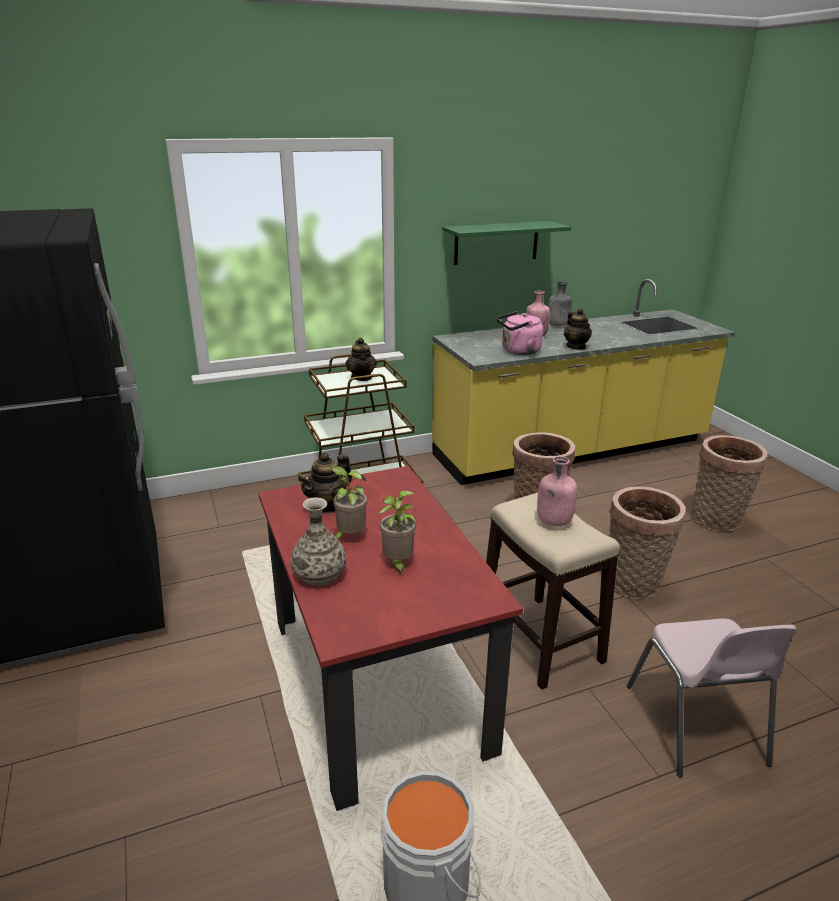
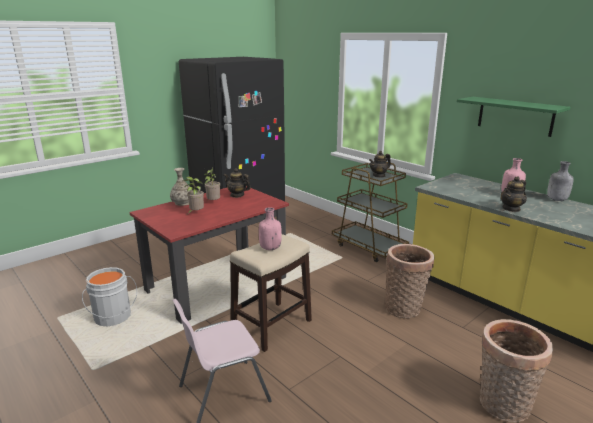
camera: 70 degrees right, 5 degrees down
(518, 351) = (465, 194): pink kettle -> none
(634, 585) = (355, 359): basket -> none

